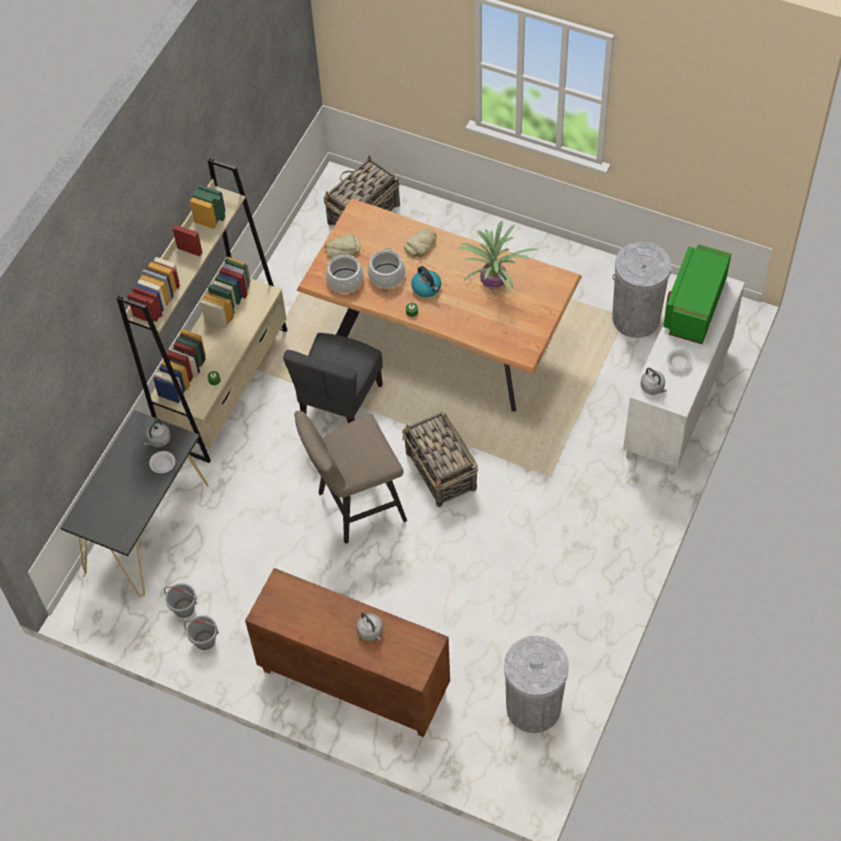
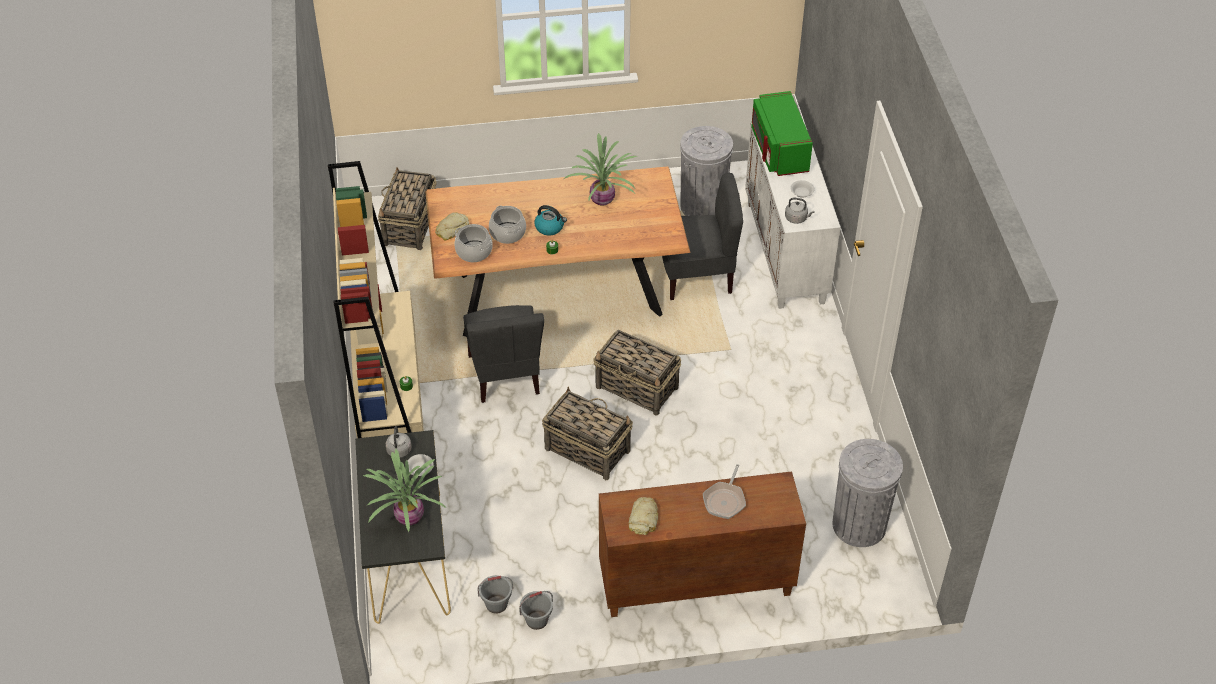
camera: 35 degrees left, 10 degrees down
(125, 503) = (409, 516): none -> potted plant
(355, 507) = (586, 449): beige stool -> basket
(371, 632) = (725, 500): grey kettle -> frying pan
(421, 245) = (518, 199): bread -> bread (644, 519)
(577, 387) = (697, 276): none -> grey chair

